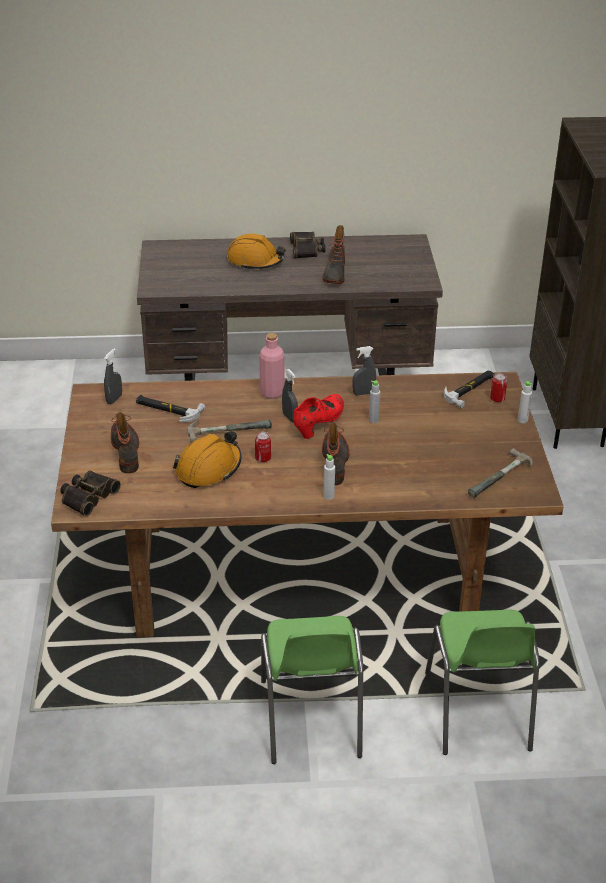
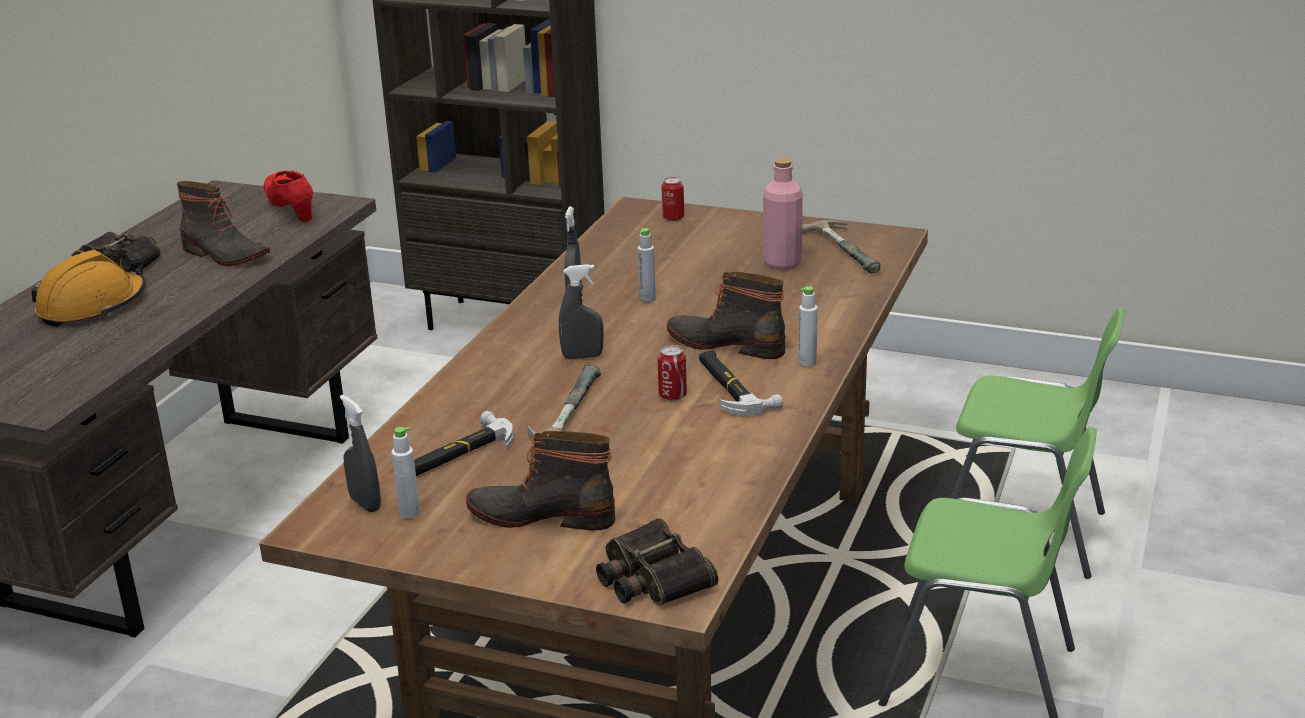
camera: 65 degrees left, 10 degrees down
(209, 468) = (662, 445): orange hard hat -> none
(272, 393) = (501, 358): pink bottle -> pink bottle (782, 263)
(319, 424) = (621, 338): red shoe -> red shoe (291, 210)
(470, 389) = (636, 228): hammer -> hammer (731, 387)
(522, 420) = (734, 214): white bottle -> white bottle (409, 513)

